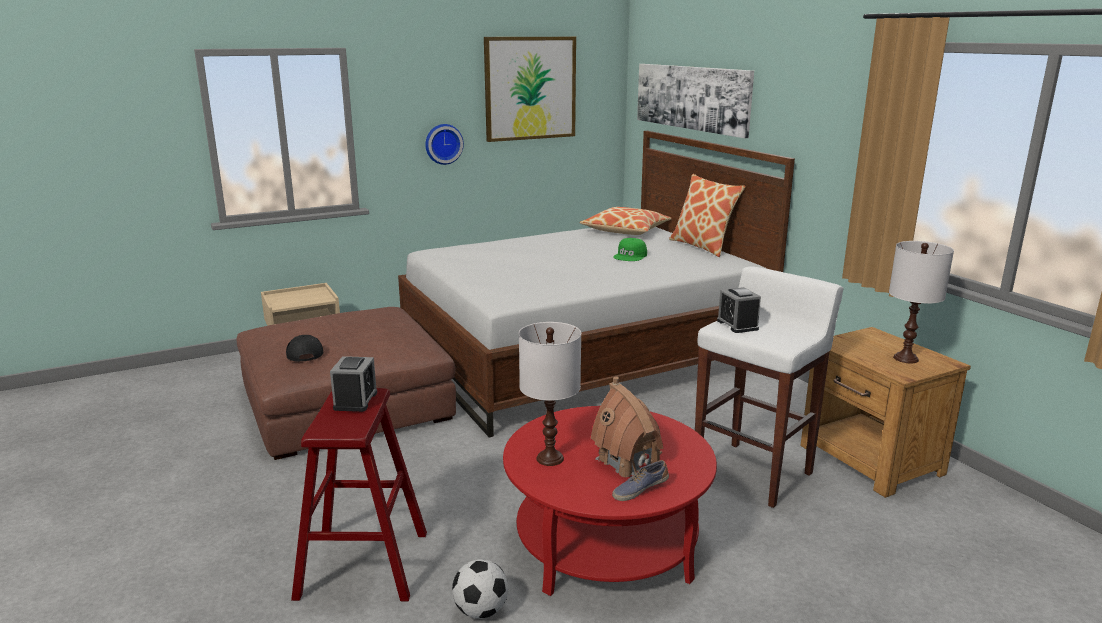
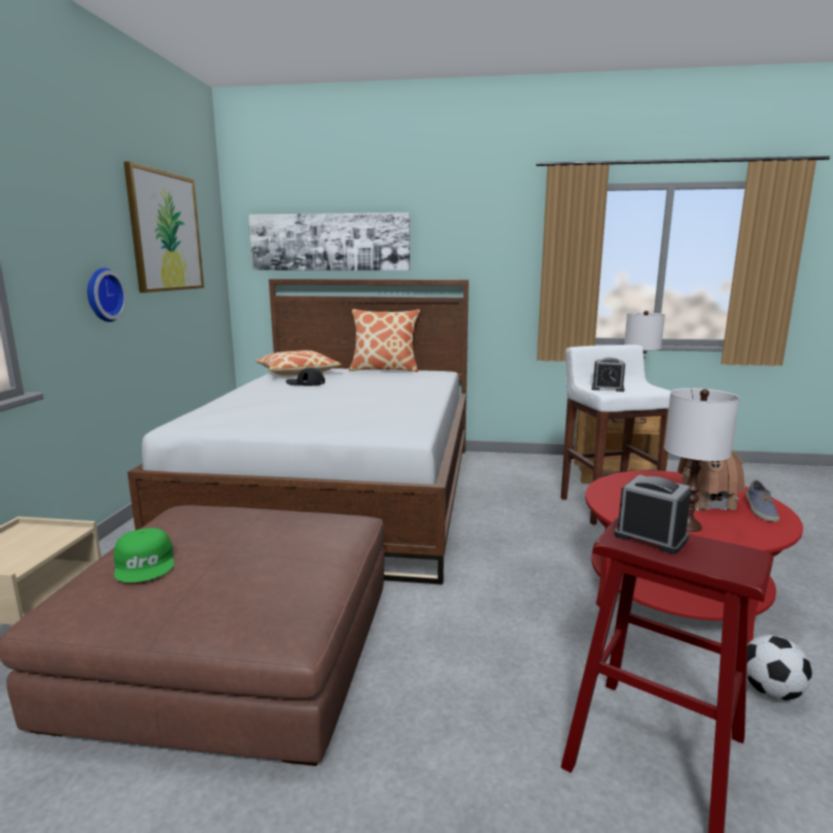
camera: 55 degrees left, 5 degrees down
(304, 352) = (247, 585): black cap -> black cap (305, 383)
(630, 256) = (367, 384): green cap -> green cap (146, 564)

